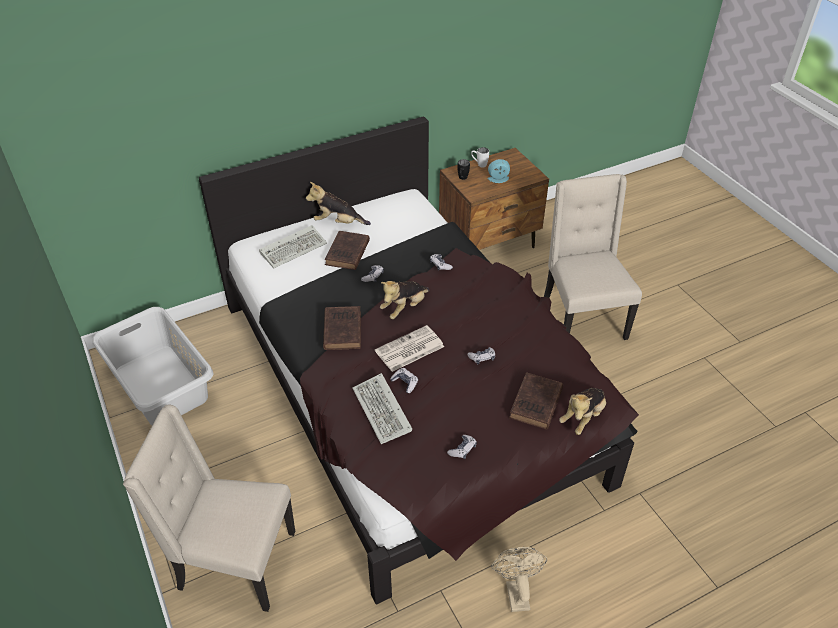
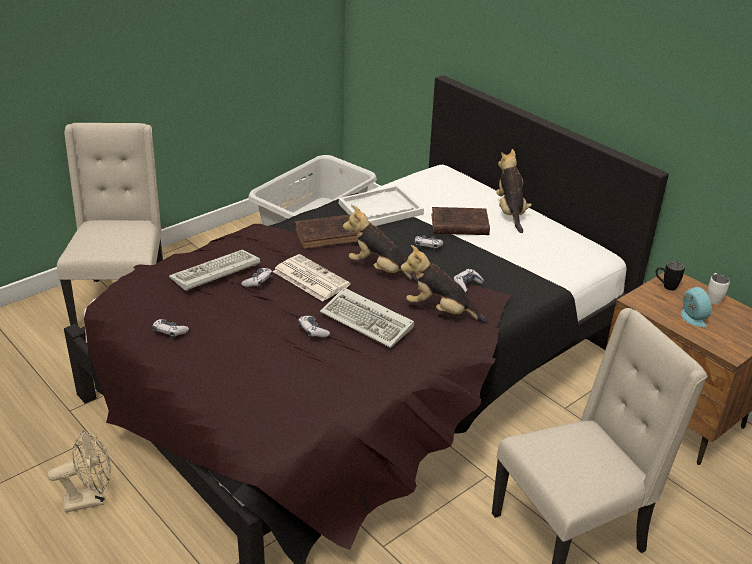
camera: 75 degrees right, 10 degrees down
(294, 248) = (449, 194): keyboard -> keyboard (369, 321)
(303, 292) = (380, 209): none -> white tray
(535, 404) = (245, 380): brown book -> none
(583, 417) = (234, 424): plush toy -> plush toy (440, 311)

